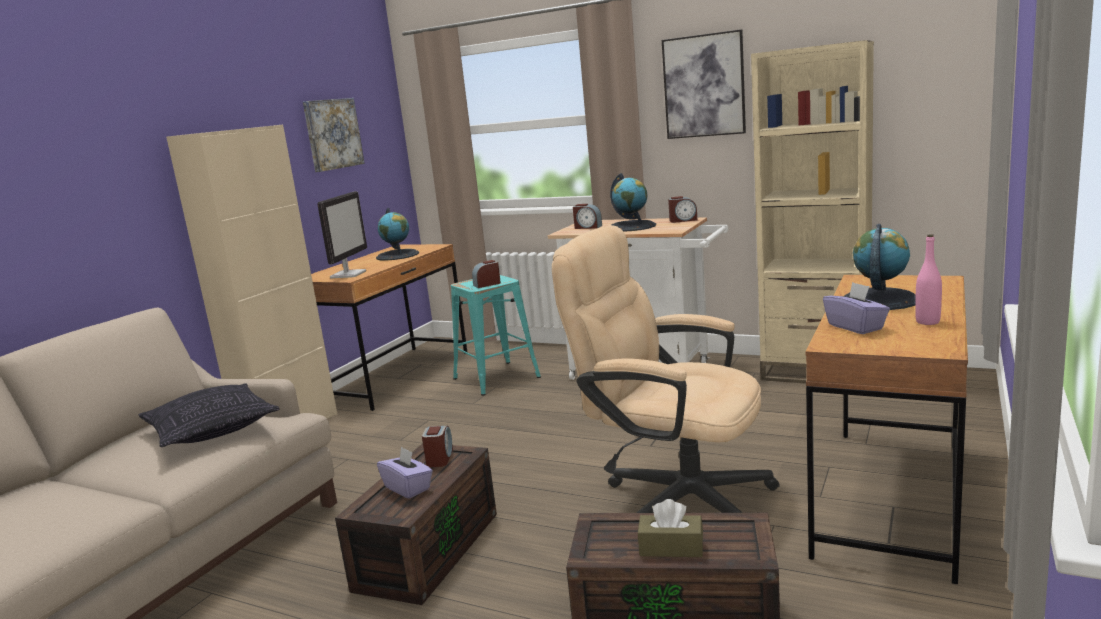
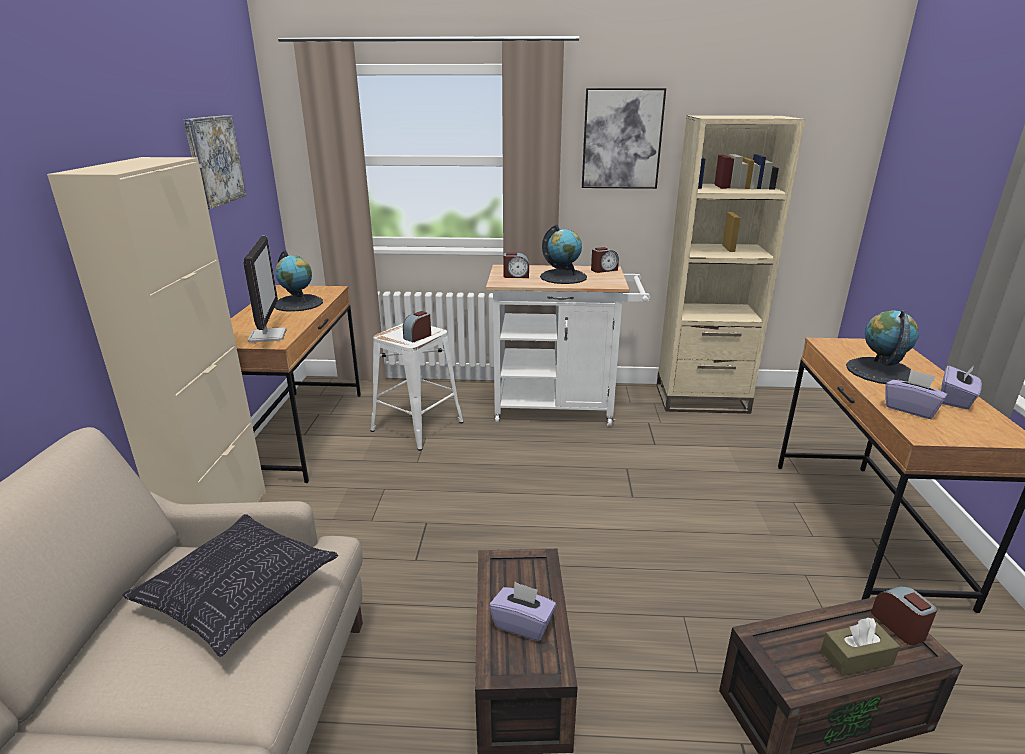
camera: 25 degrees left, 10 degrees up
(440, 458) = (519, 571): alarm clock -> alarm clock (899, 626)
(496, 378) = (418, 426): turquoise stool -> white stool
(673, 495) = (699, 554): beige office chair -> none
(927, 322) = (955, 400): pink bottle -> purple tissue box

